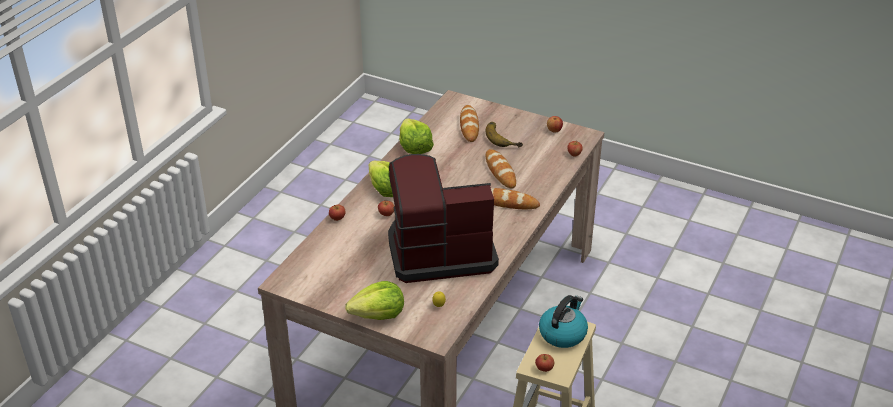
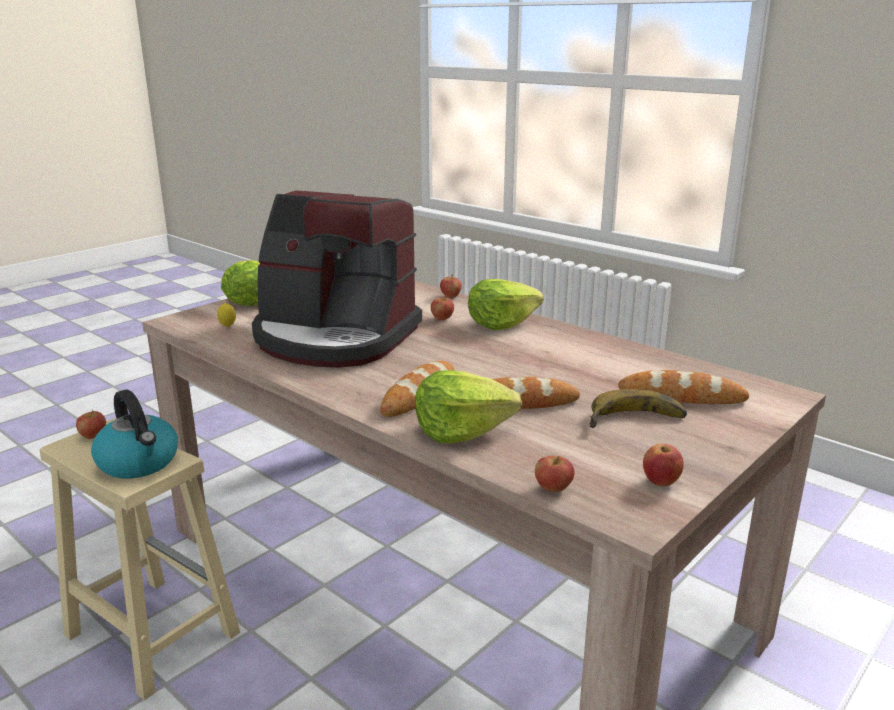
camera: 105 degrees right, 15 degrees down
(414, 147) = (612, 348): lettuce -> lettuce (461, 431)
(439, 251) = (334, 338): coffee machine -> coffee machine turned 105 degrees clockwise

